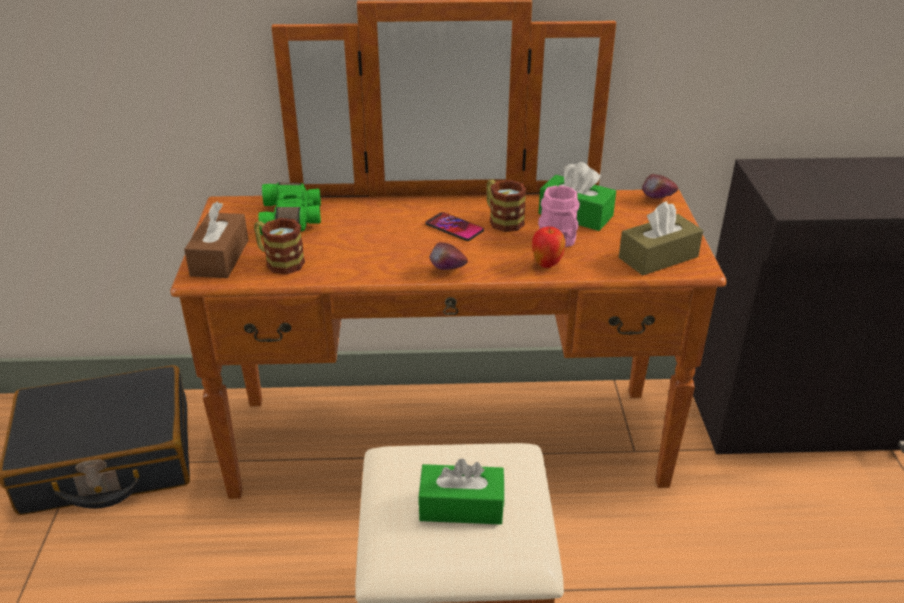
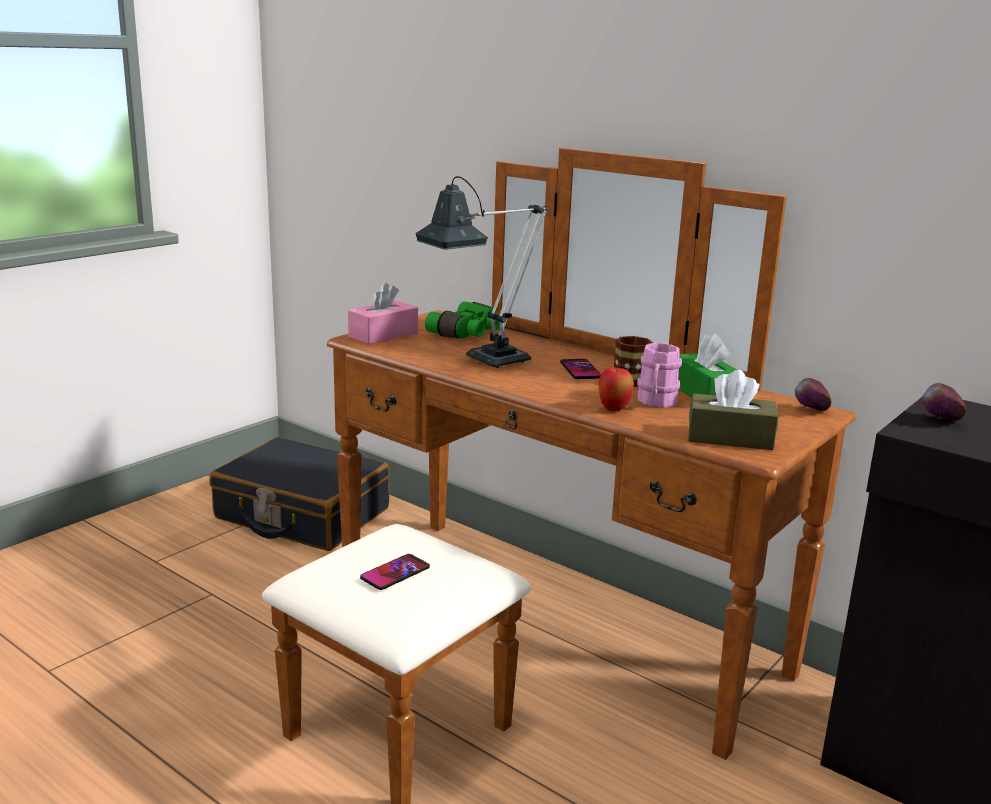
camera: 40 degrees right, 15 degrees down
(220, 258) = (383, 335): brown tissue box -> pink tissue box
(279, 261) = (416, 347): mug -> none
(369, 253) = (486, 362): none -> table lamp
(448, 272) = (524, 387): apple -> apple (940, 420)
(461, 506) = (395, 573): green tissue box -> phone

